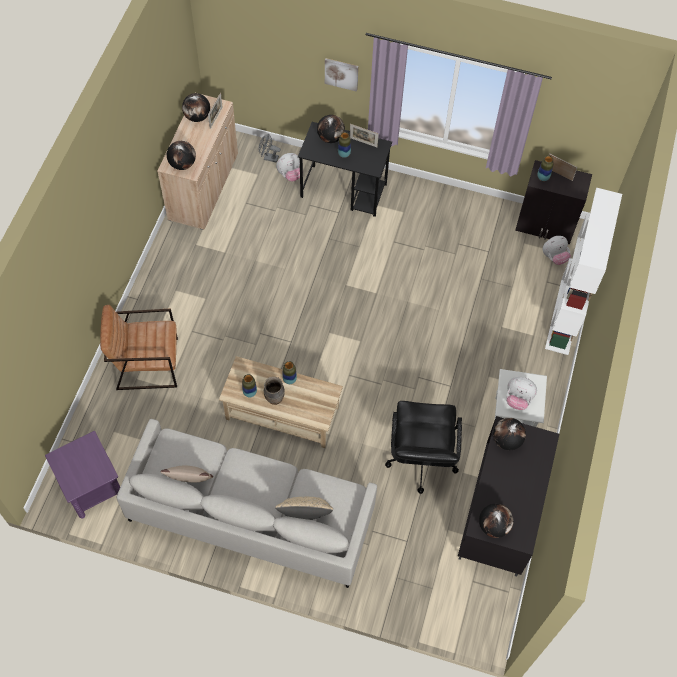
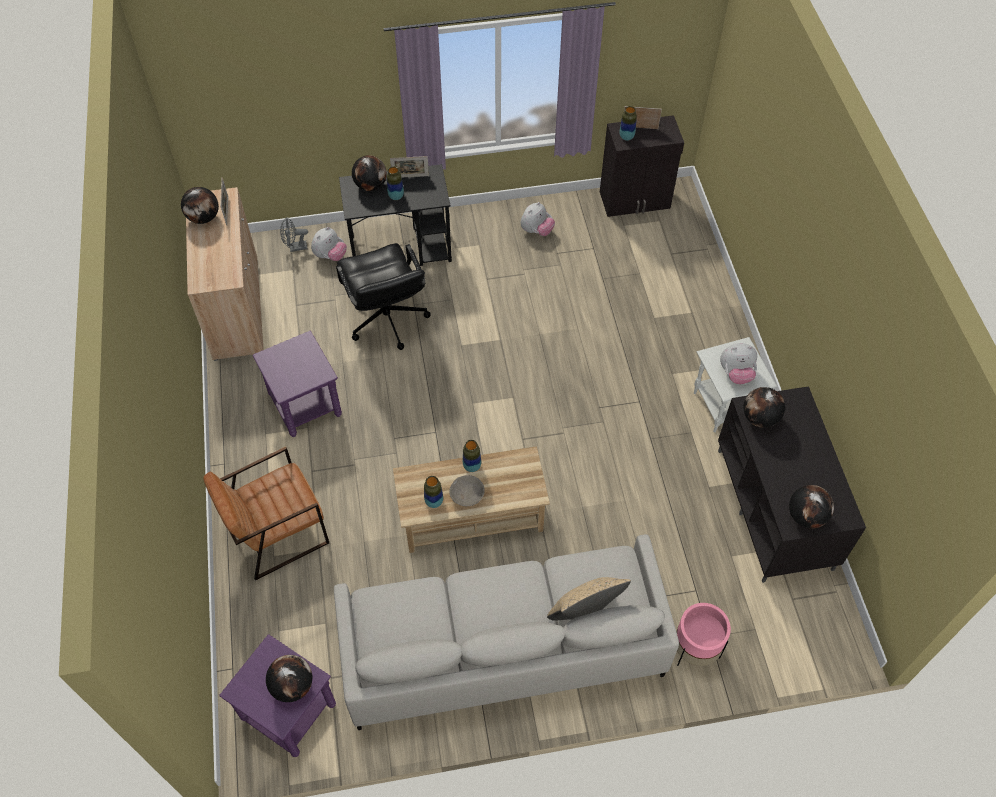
camera: 25 degrees left, 5 degrees down
(182, 164) = (215, 275): globe -> globe (292, 685)
(190, 481) = (424, 638): beige pillow -> none
(212, 281) = (304, 405): none -> purple side table
(274, 398) = (467, 495): brown vase -> grey bowl
(341, 73) = (359, 101): picture -> none
(381, 581) = (695, 649): none -> pink planter
(420, 459) = (655, 494): black office chair -> black office chair (387, 320)
(554, 257) = (663, 227): plush toy -> plush toy (536, 231)
(565, 317) = (711, 280): white bookcase -> none

